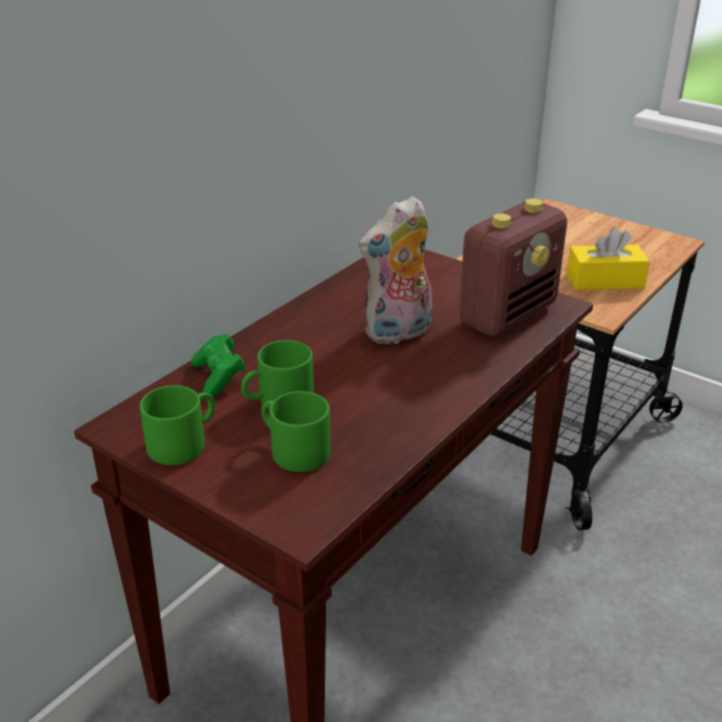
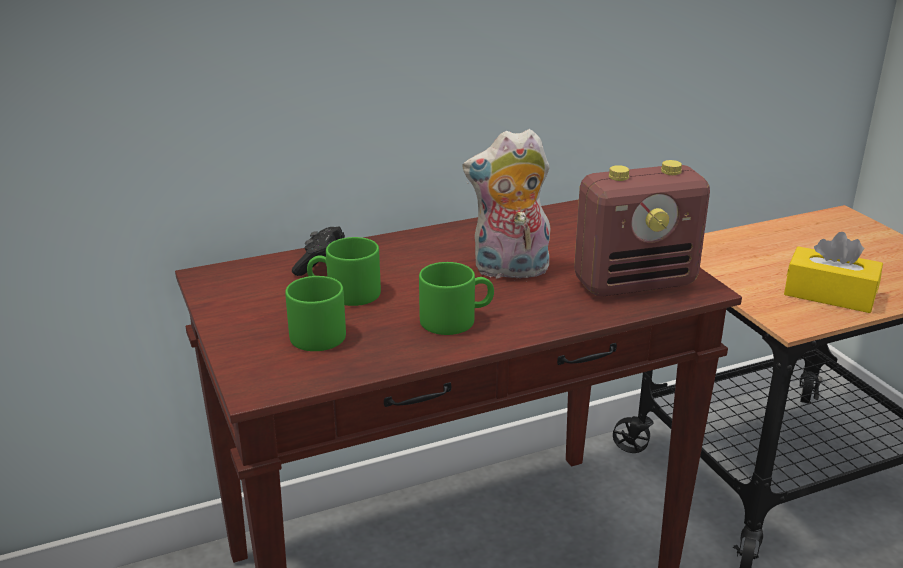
camera: 30 degrees right, 5 degrees down
(183, 442) = (240, 301): green mug -> green mug (456, 319)
(219, 377) = (319, 263): green game controller -> black game controller

